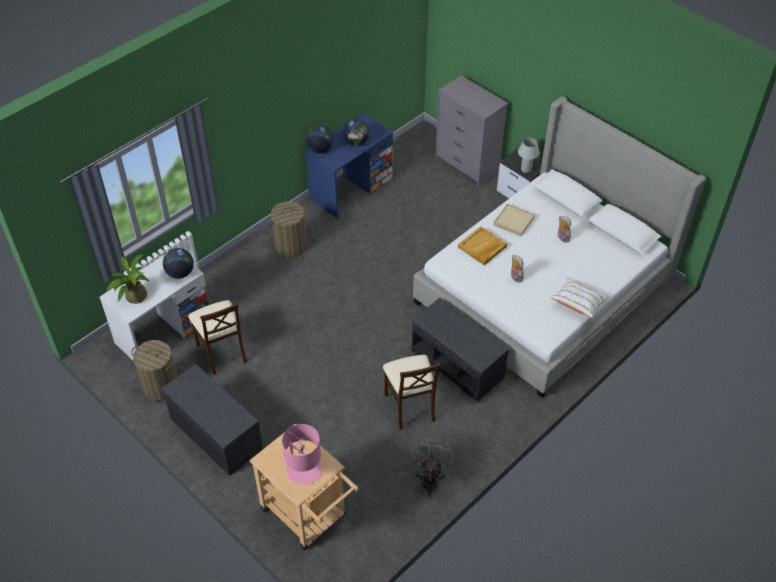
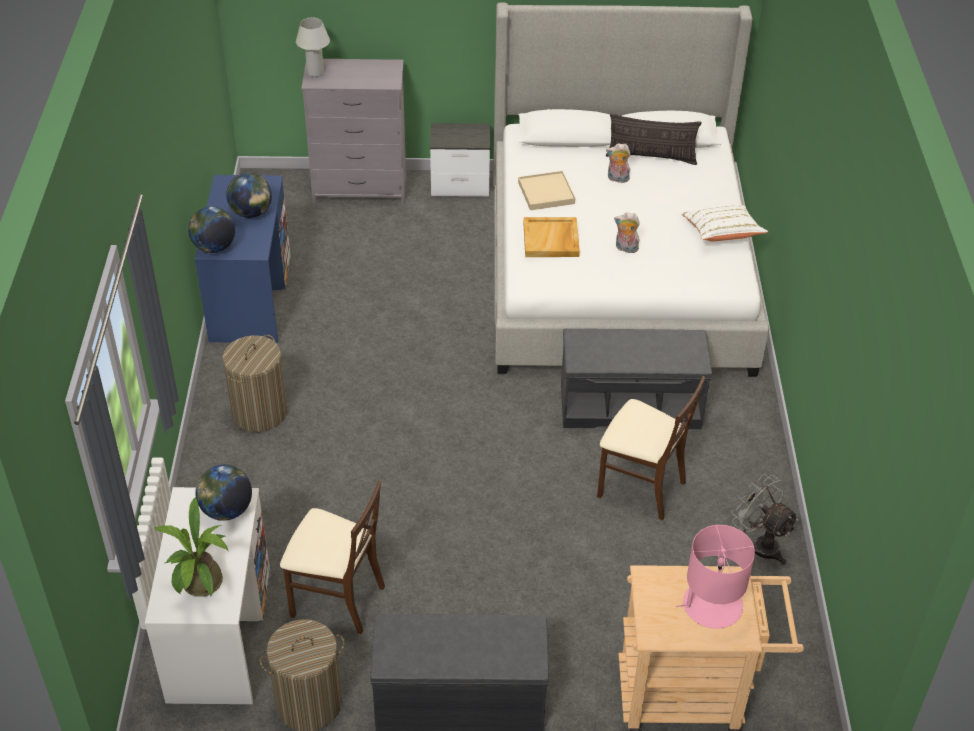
camera: 45 degrees left, 5 degrees down
(526, 169) = (470, 139): white table lamp -> white table lamp (315, 72)
(598, 237) = (651, 157): none -> pillow

